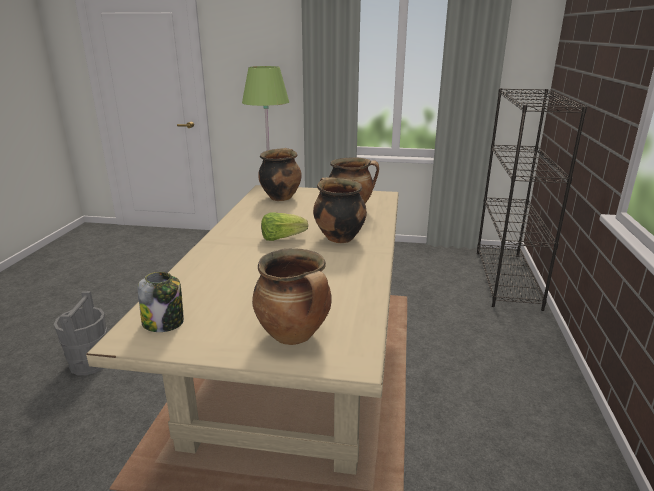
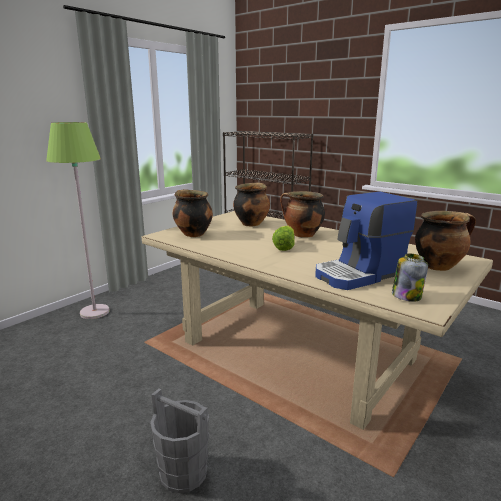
camera: 60 degrees left, 5 degrees down
(219, 289) = (360, 274): none -> coffee machine

